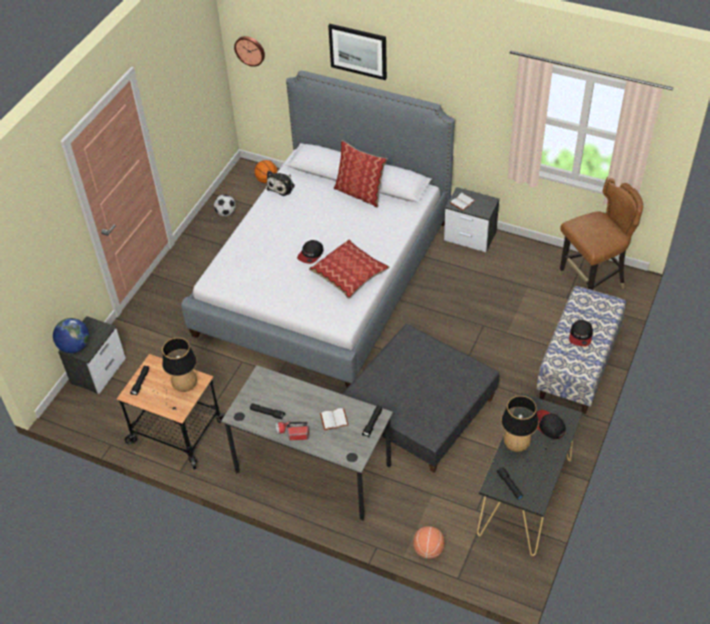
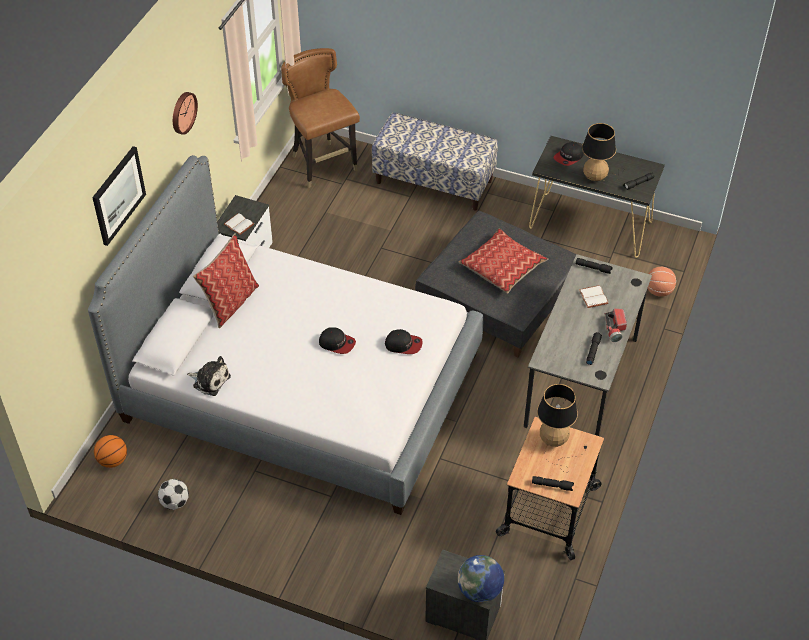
camera: 95 degrees left, 0 degrees up
(250, 50) = (38, 339): wall clock -> wall clock (182, 112)
(349, 274) = (369, 308): pillow -> pillow (502, 267)
(581, 335) = (440, 144): cap -> cap (403, 344)

